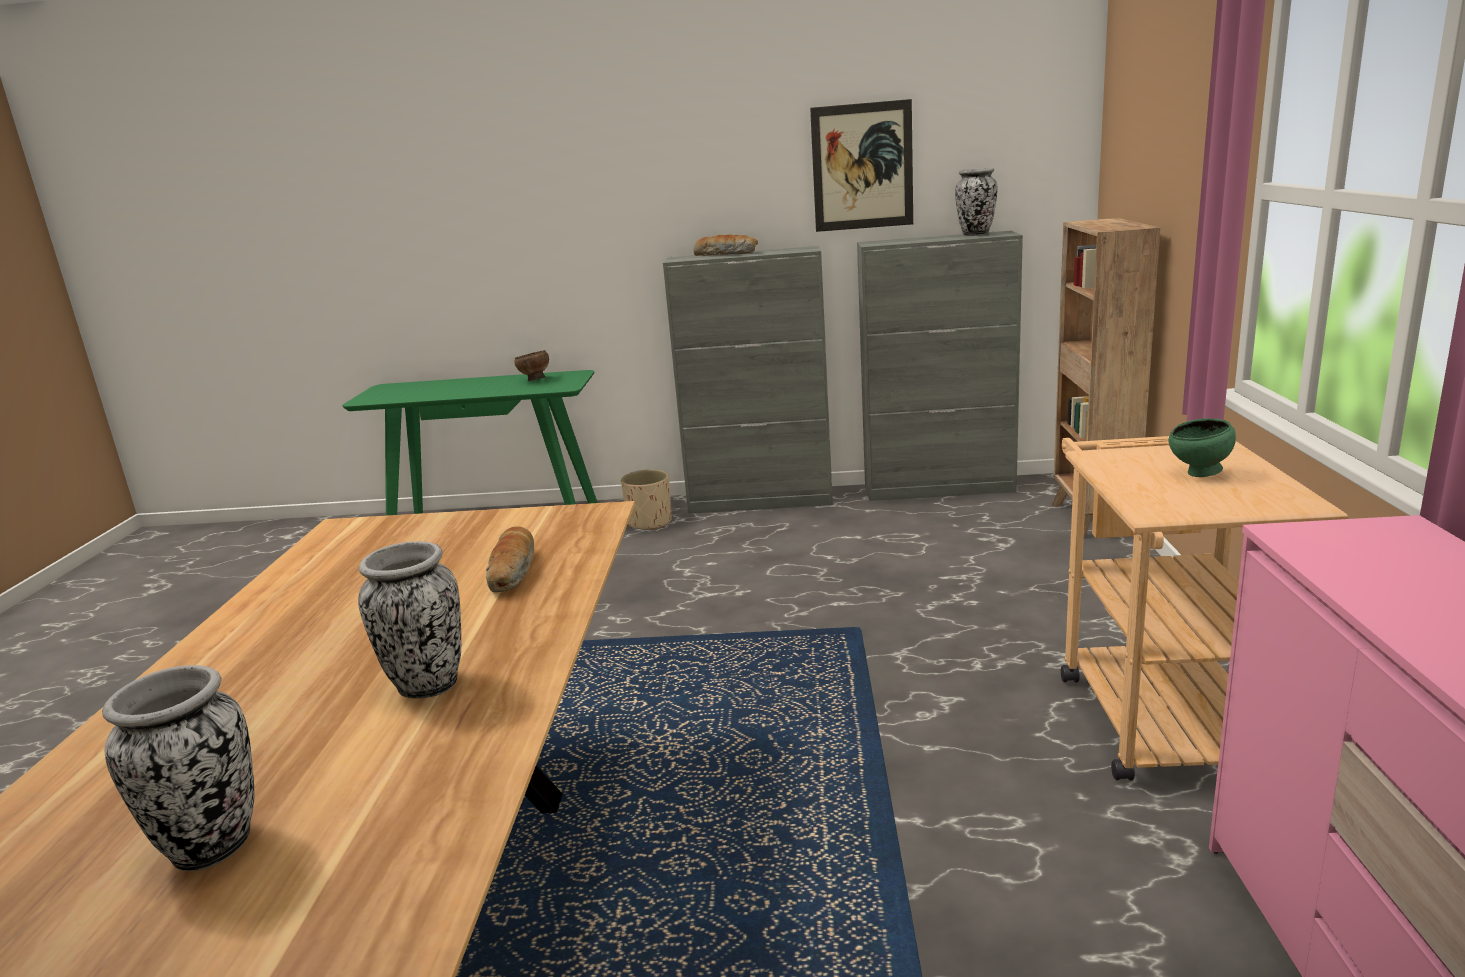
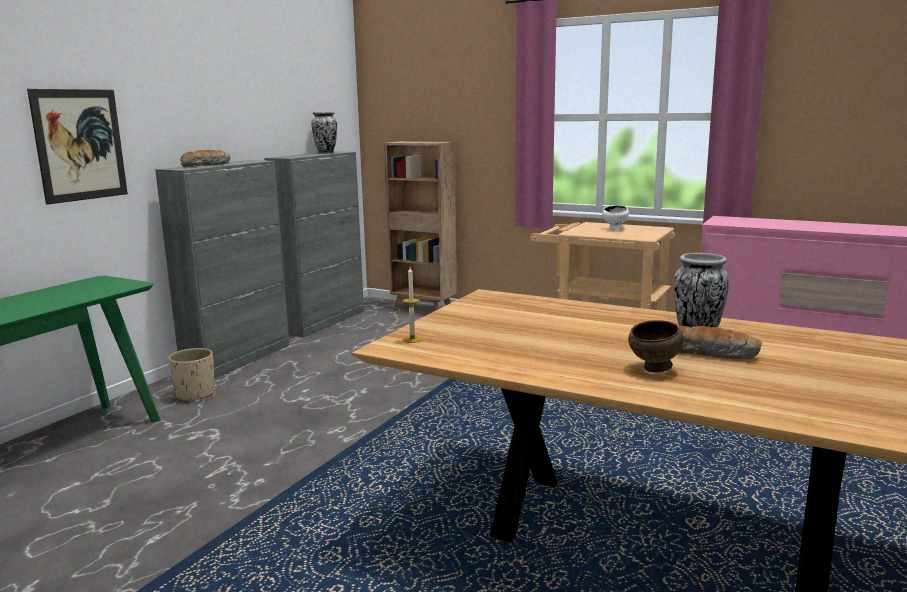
camera: 65 degrees left, 5 degrees down
(213, 847) = (842, 374): vase -> none
(374, 529) = (412, 339): none -> candle
(514, 571) = (557, 315): bread -> bread (709, 353)
(534, 380) = (75, 289): brown bowl -> brown bowl (654, 369)
(862, 166) = (262, 106): picture -> picture (80, 145)
(1199, 474) = (615, 229): green bowl -> white bowl

